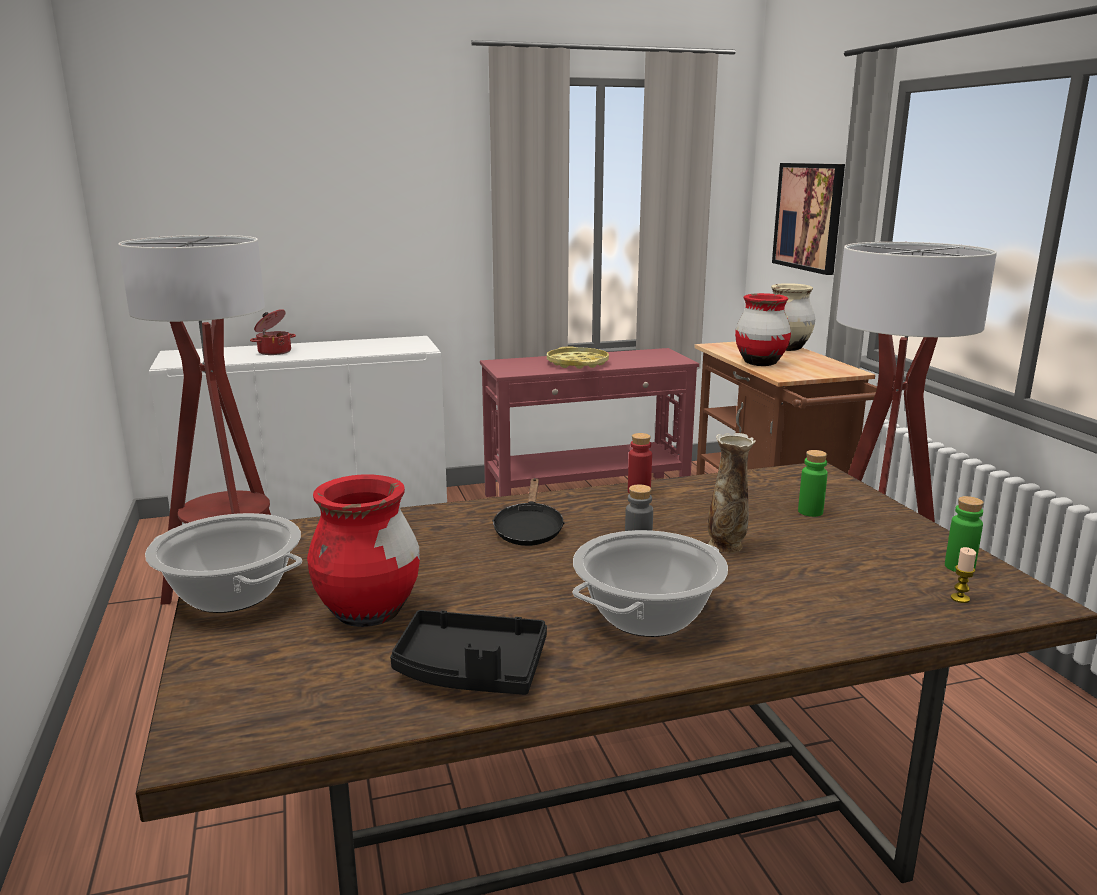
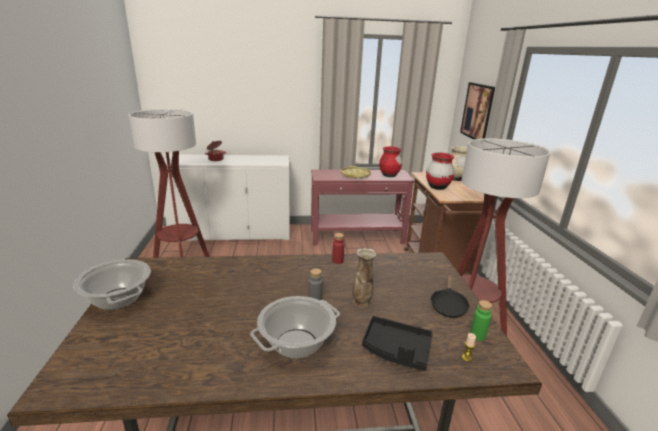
camera: 10 degrees right, 5 degrees up
(369, 613) = (169, 320): red vase -> red vase (389, 175)
(470, 670) = (193, 365): black tray -> black tray (396, 350)
(528, 530) = (271, 279): black frying pan -> black frying pan (448, 305)
(810, 512) = (417, 285): green bottle -> none

